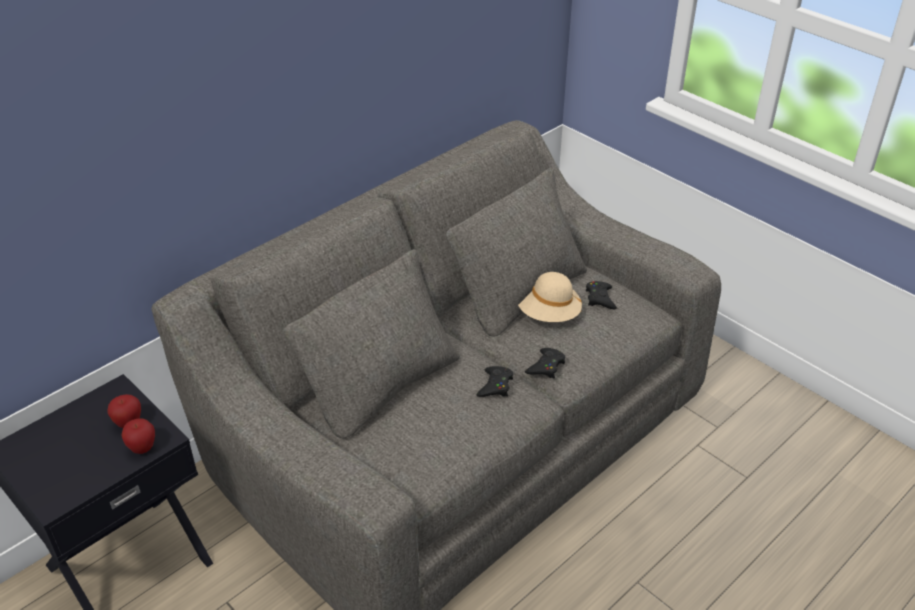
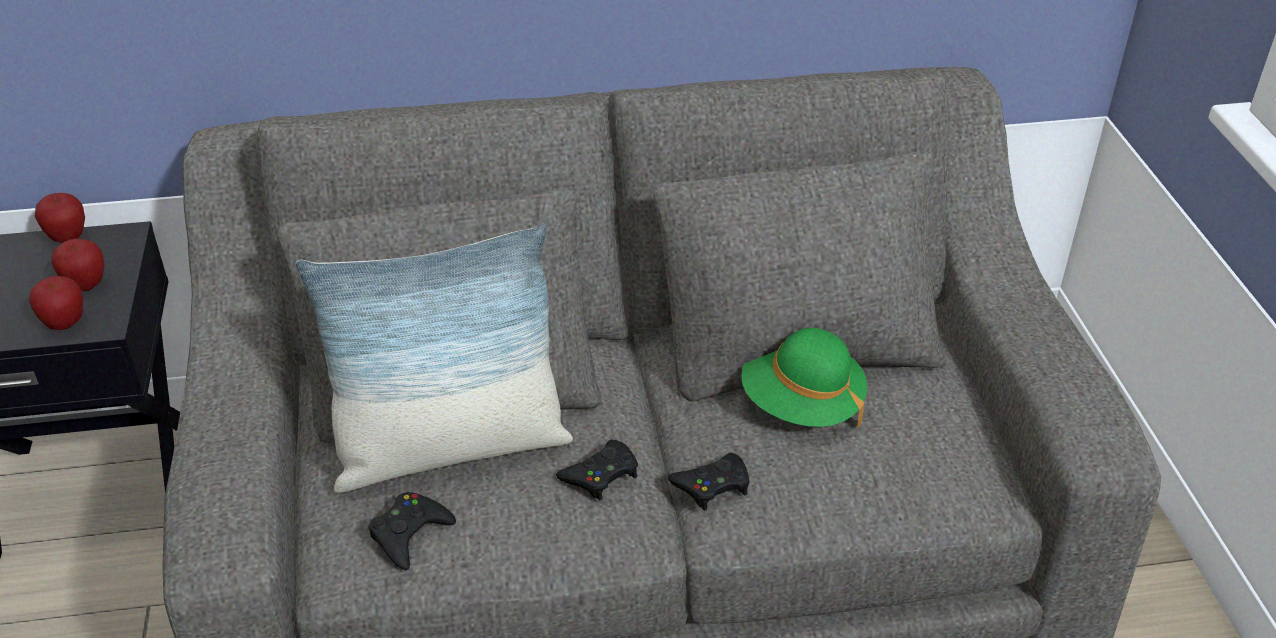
camera: 35 degrees right, 0 degrees up
(83, 405) = (68, 238): none -> apple
(413, 408) = (451, 447): none -> pillow
(547, 314) = (801, 403): beige hat -> green hat
(600, 298) = (916, 420): black game controller -> black game controller (409, 534)

